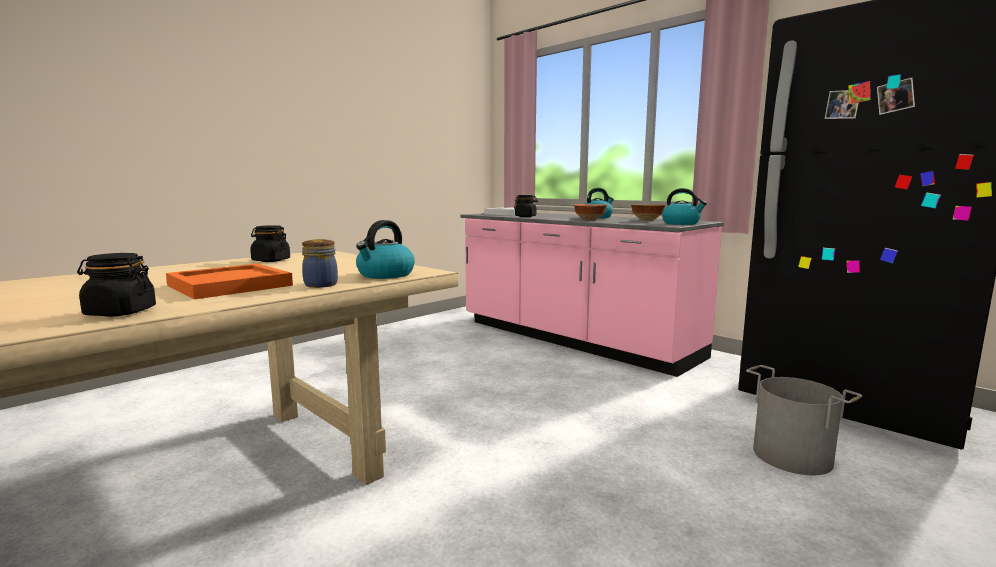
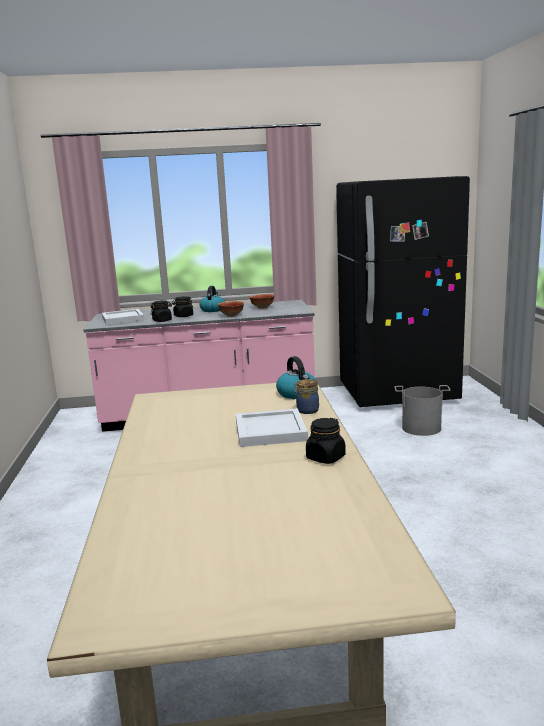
camera: 50 degrees left, 5 degrees up
(228, 285) = (269, 431): orange tray -> white tray
(271, 260) = (167, 414): black jar -> black jar (183, 316)
(681, 223) = (296, 307): kettle -> none

